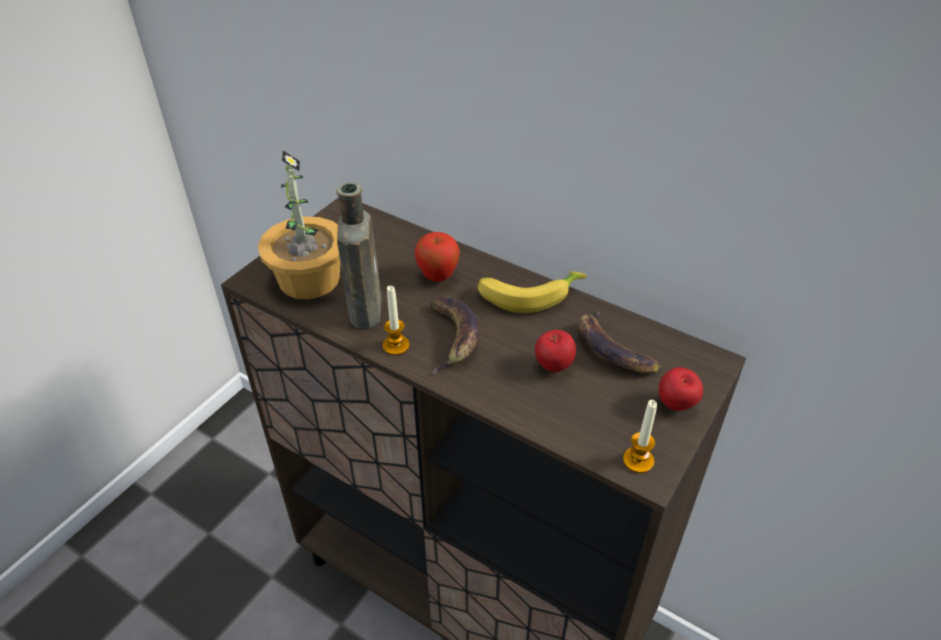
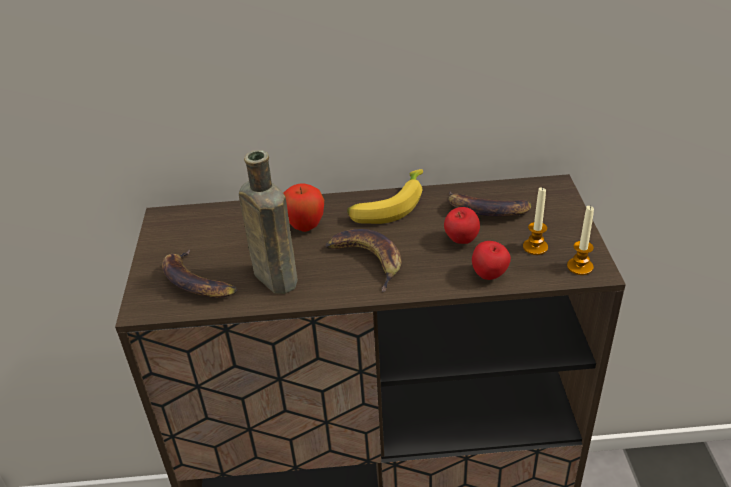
camera: 35 degrees left, 5 degrees down
(308, 279) = (196, 282): potted plant -> banana
(396, 345) = (331, 289): candle -> candle (535, 247)
(676, 405) = (563, 223): apple -> apple (489, 276)

